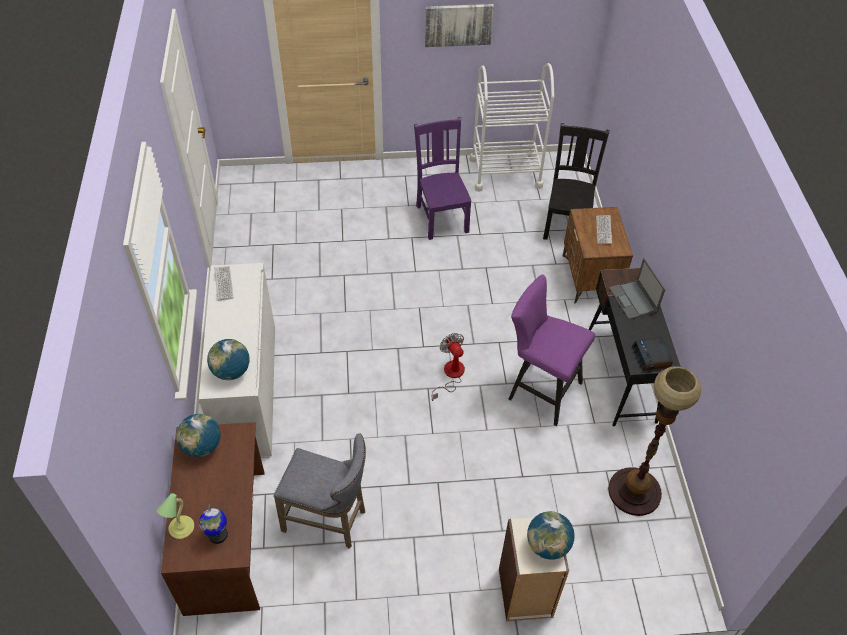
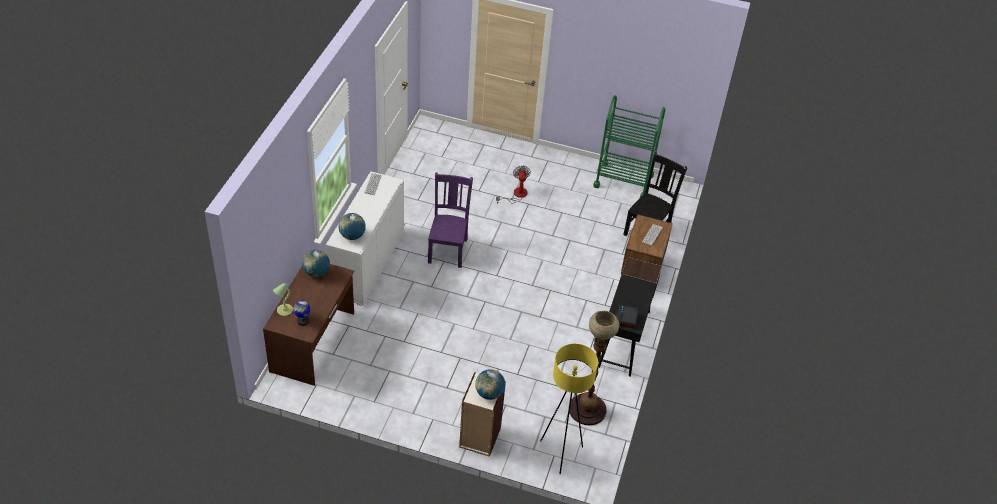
camera: 20 degrees right, 5 degrees down
(329, 520) = (380, 354): grey stool -> none
(441, 217) = (558, 197): purple chair -> purple chair (448, 249)
(450, 375) = (505, 299): fan -> fan (516, 195)
(458, 24) = (605, 61): picture -> none
(505, 172) = (623, 181): white cart -> green cart
(540, 389) = (561, 328): purple stool -> none
(633, 300) = (637, 282): laptop -> none
(638, 571) = (560, 453): none -> yellow floor lamp

